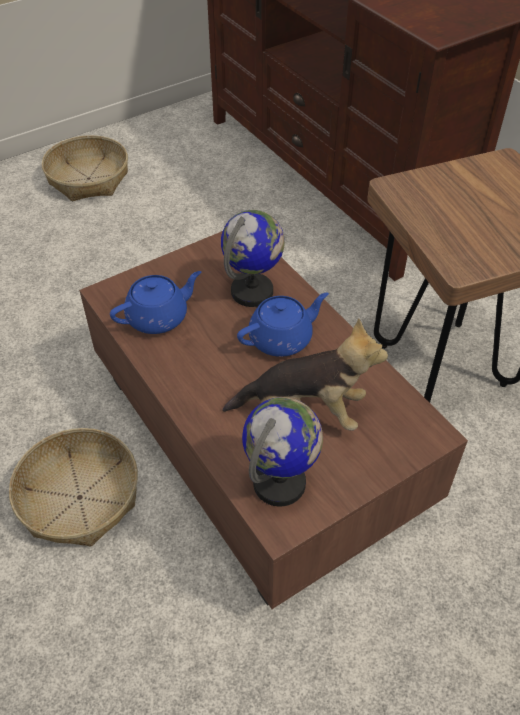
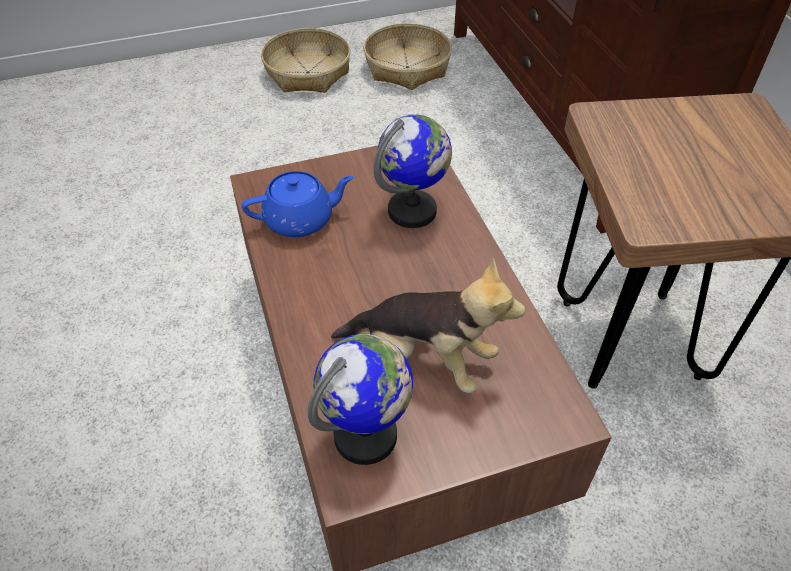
camera: 15 degrees right, 0 degrees up
(79, 497) = (184, 397): basket -> basket (407, 67)
(282, 339) = (427, 269): blue teapot -> none

